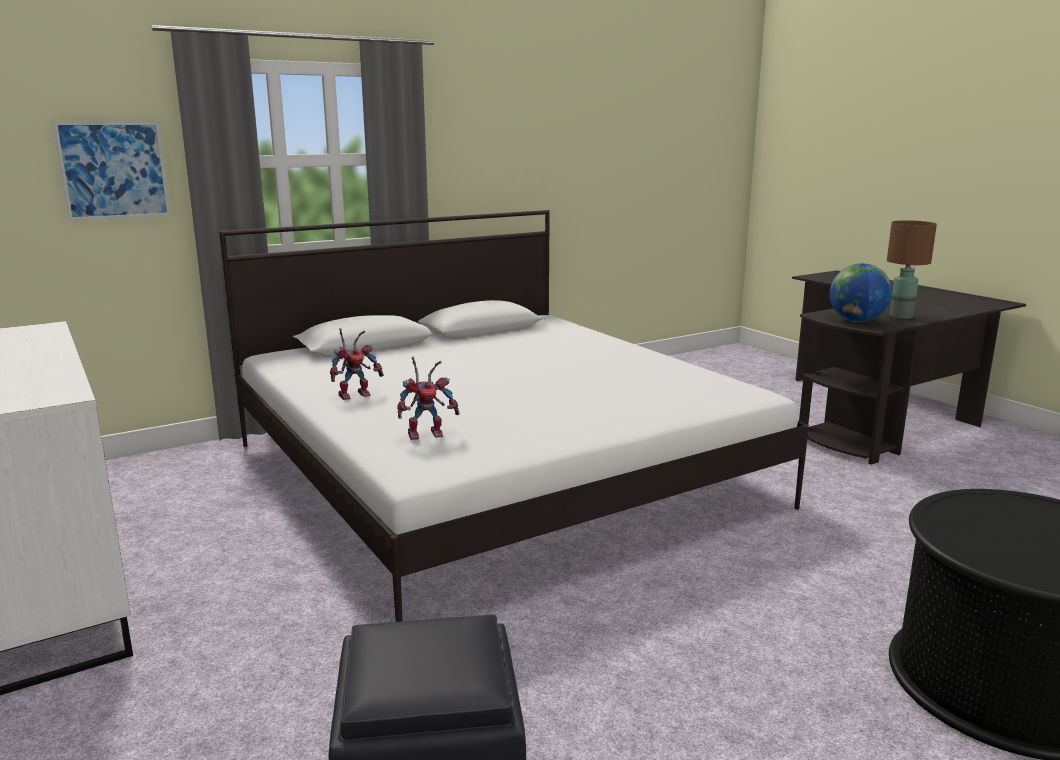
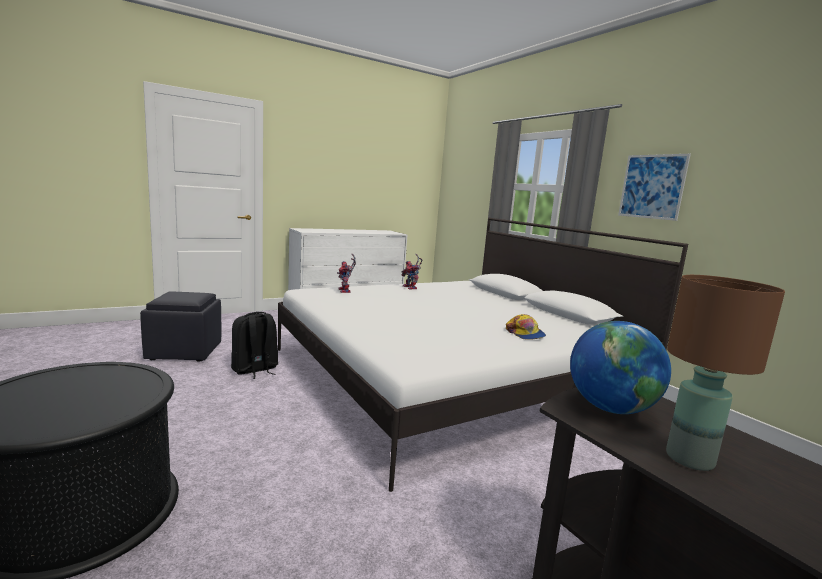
camera: 90 degrees right, 5 degrees down
(114, 170) = (479, 187): picture -> picture (652, 186)
(528, 652) = (255, 370): none -> black backpack
(596, 350) = (525, 334): none -> cap

